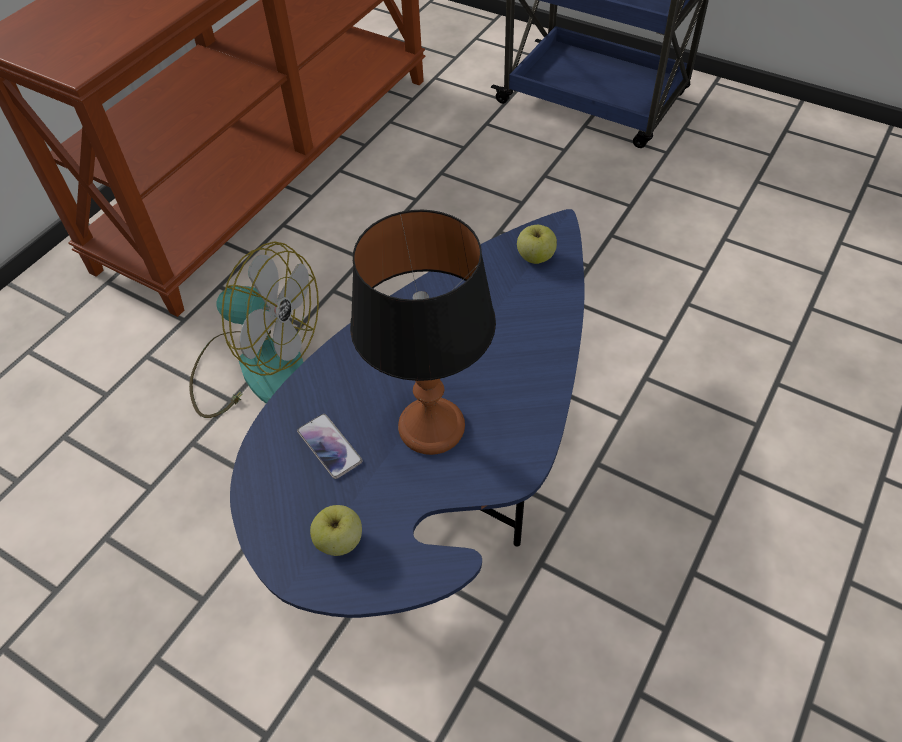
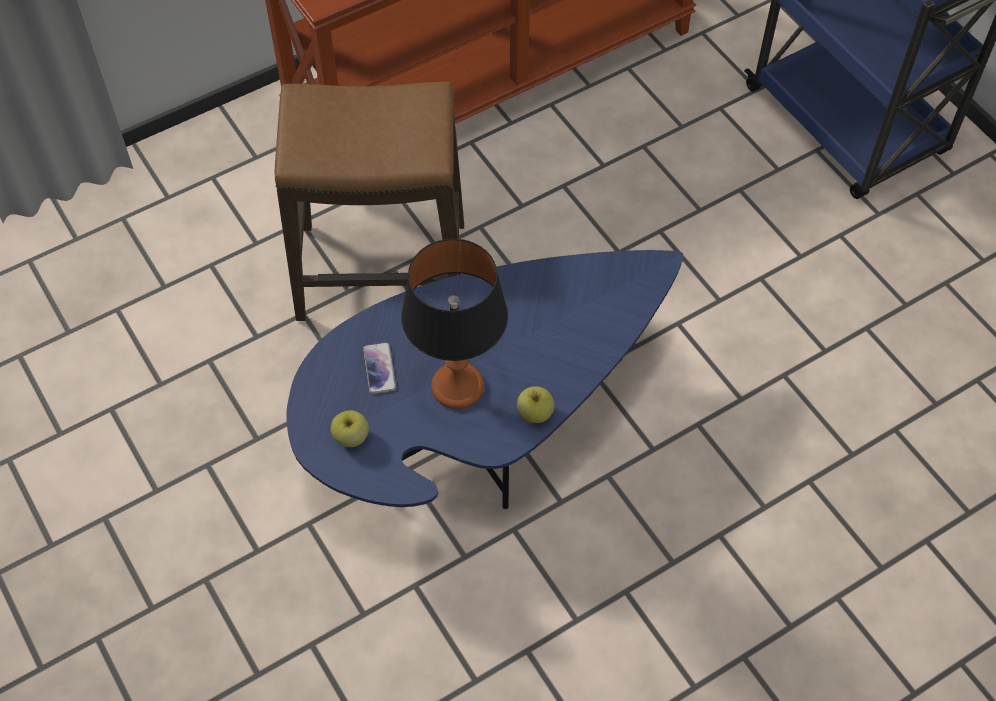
camera: 25 degrees right, 5 degrees up
(257, 367) = (382, 271): fan -> stool
(535, 257) = (623, 284): apple -> apple (535, 413)

